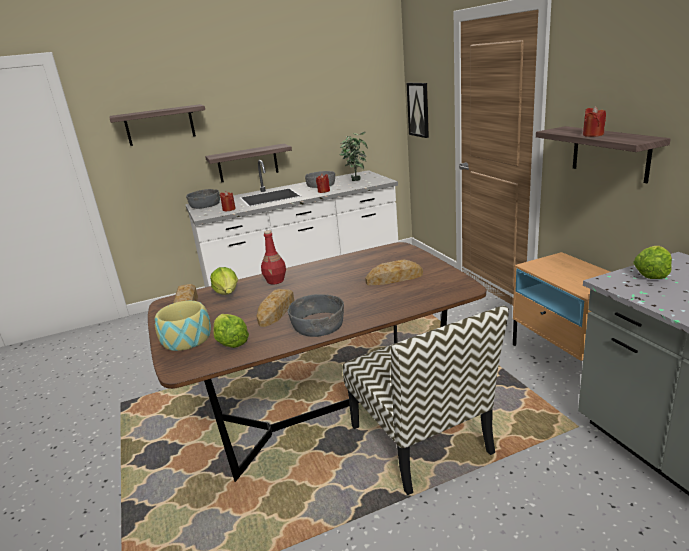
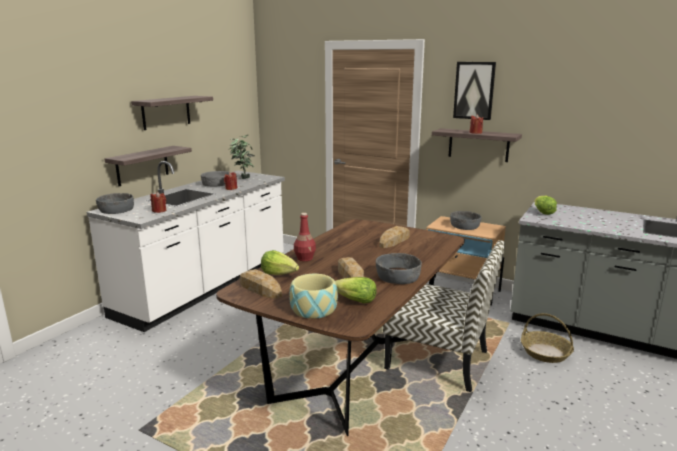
camera: 40 degrees left, 5 degrees down
(160, 125) = (61, 124): shelf -> shelf (166, 112)
(418, 109) = (278, 117): picture -> picture (474, 90)
(571, 272) = (464, 226): none -> grey bowl
(580, 489) = (545, 352): none -> basket

